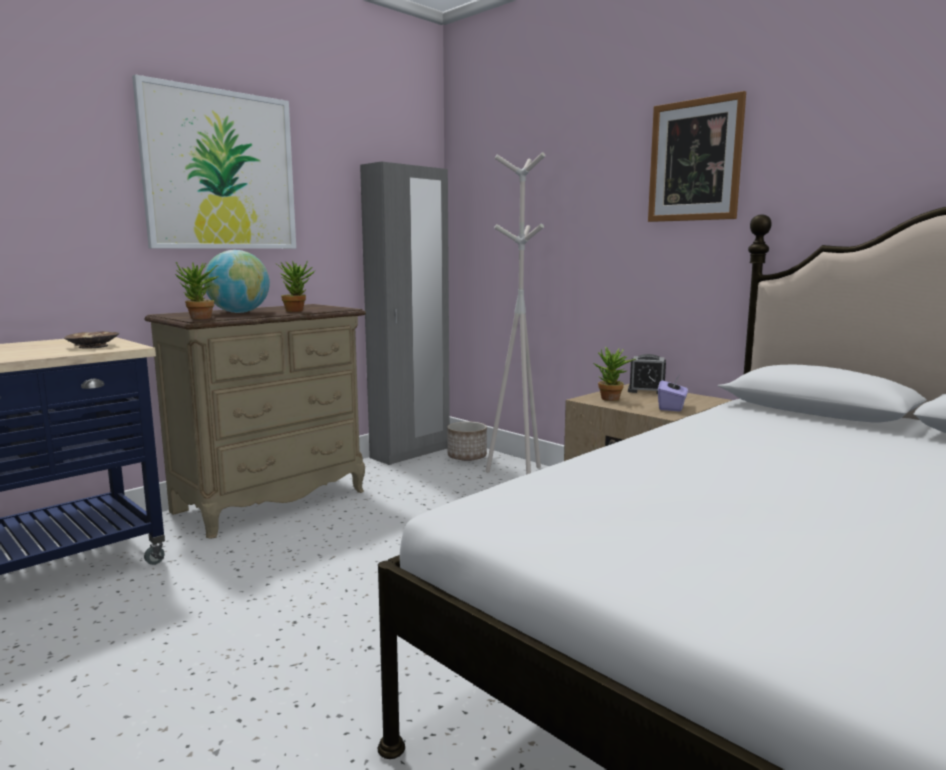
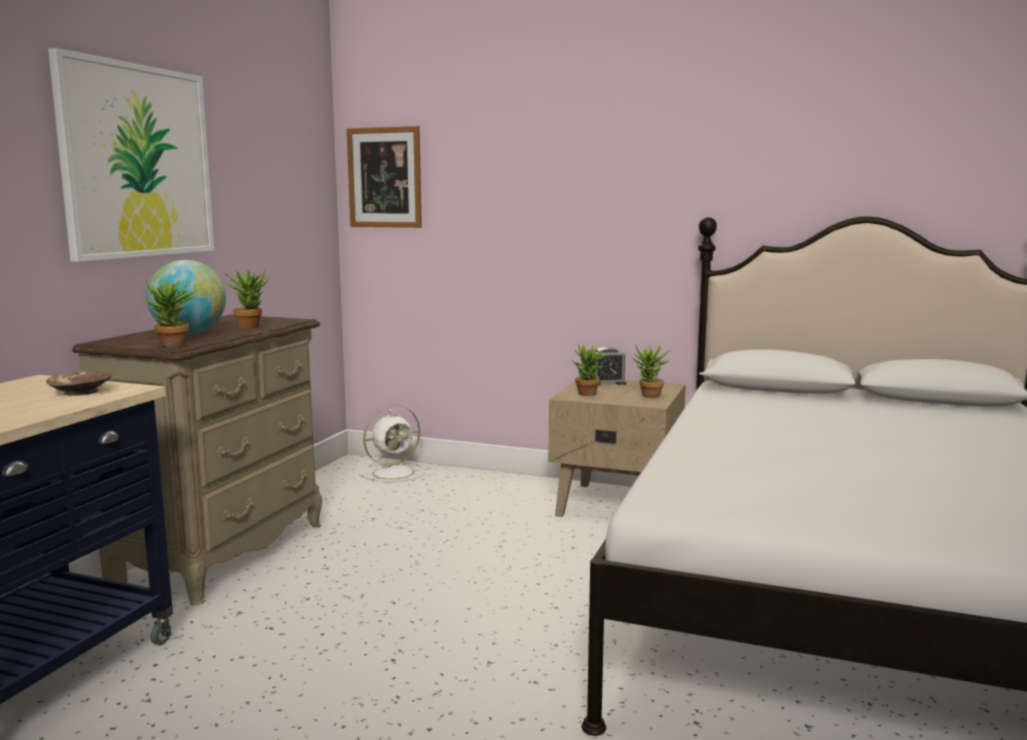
camera: 25 degrees left, 0 degrees up
(410, 453) = (327, 477): grey wardrobe -> none
(467, 457) = (395, 472): planter -> white fan
(518, 475) = (466, 483): grey clothes rack -> none
(672, 407) = (649, 396): purple tissue box -> potted plant
(695, 161) = (639, 163): picture -> picture (384, 177)

